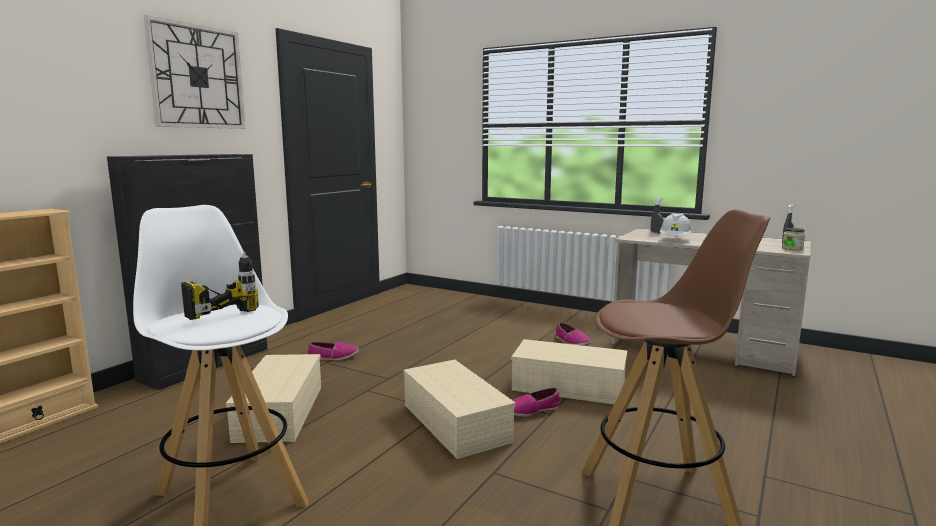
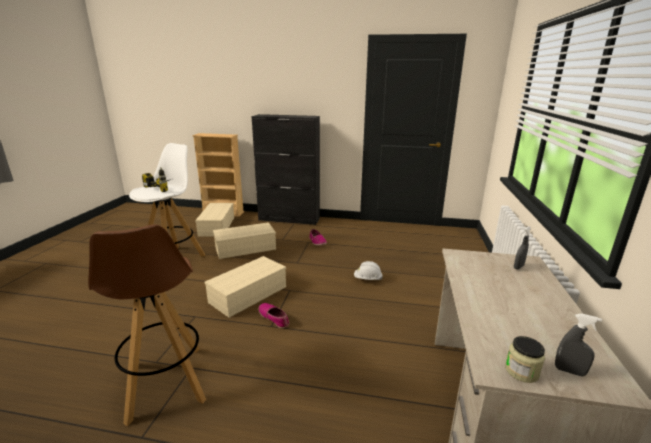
camera: 70 degrees right, 10 degrees up
(197, 77) = (309, 73): wall clock -> none
(567, 387) = (319, 328): beige storage box -> beige storage box (216, 226)
(572, 342) = (419, 320): shoe -> none
(675, 240) = (476, 278): white hard hat -> white hard hat (367, 279)

